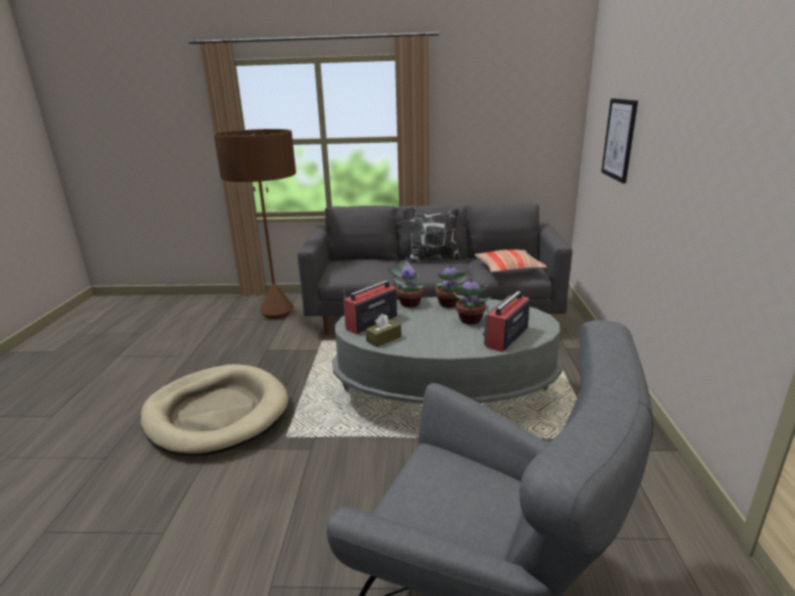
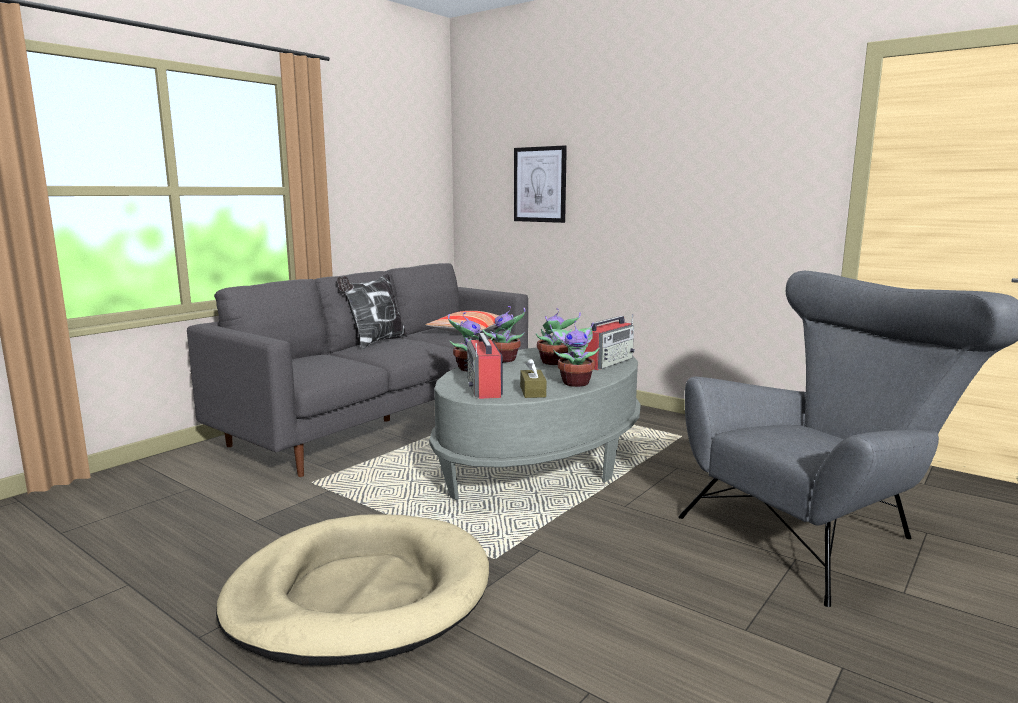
camera: 55 degrees left, 10 degrees down
(277, 312) = (158, 488): brown floor lamp -> none
(427, 345) = (575, 382): none -> potted plant
(505, 338) = (607, 362): radio -> radio turned 120 degrees counterclockwise

